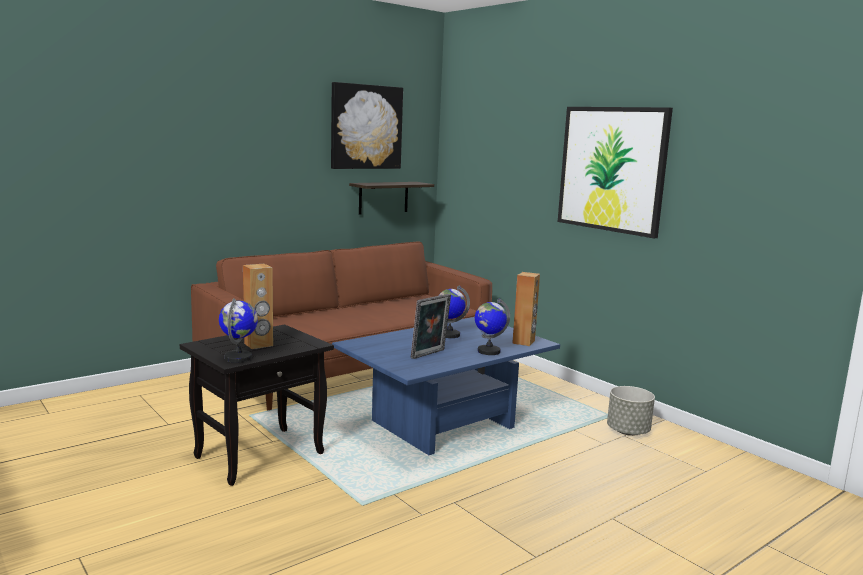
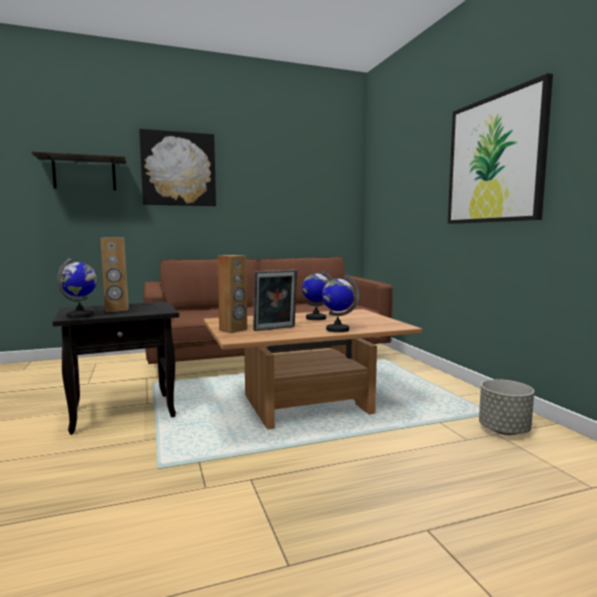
camera: 20 degrees right, 5 degrees down
(366, 127) = (296, 165): picture -> picture (178, 169)
(383, 197) = (314, 223): shelf -> shelf (84, 174)
(444, 427) = (306, 406): blue coffee table -> brown coffee table
(524, 342) = (384, 325): brown speaker -> brown speaker (233, 330)

